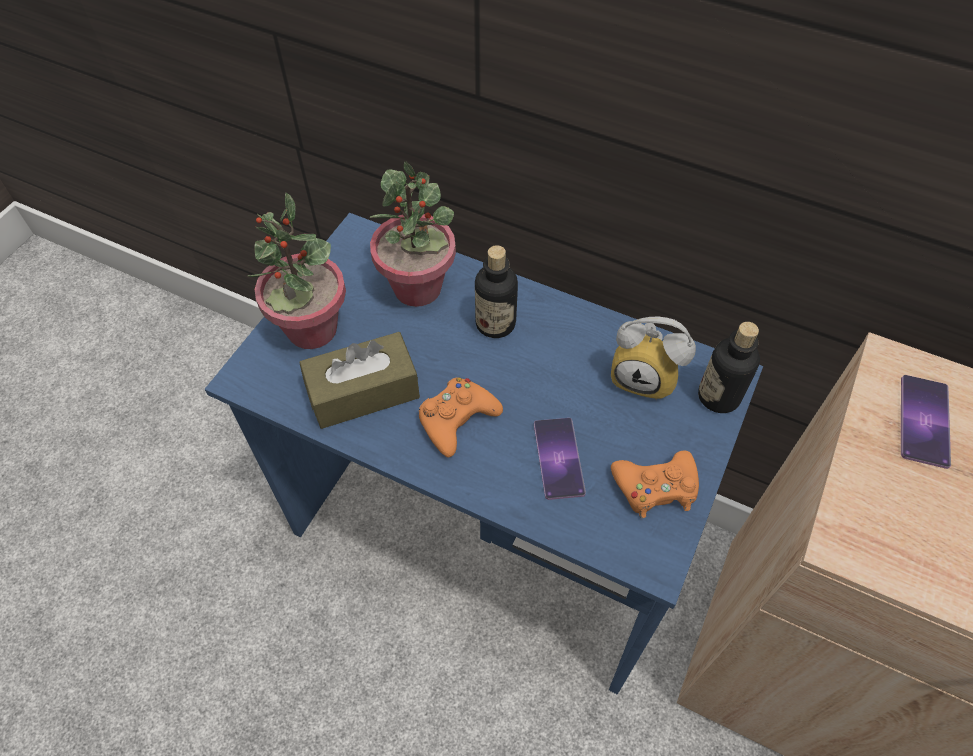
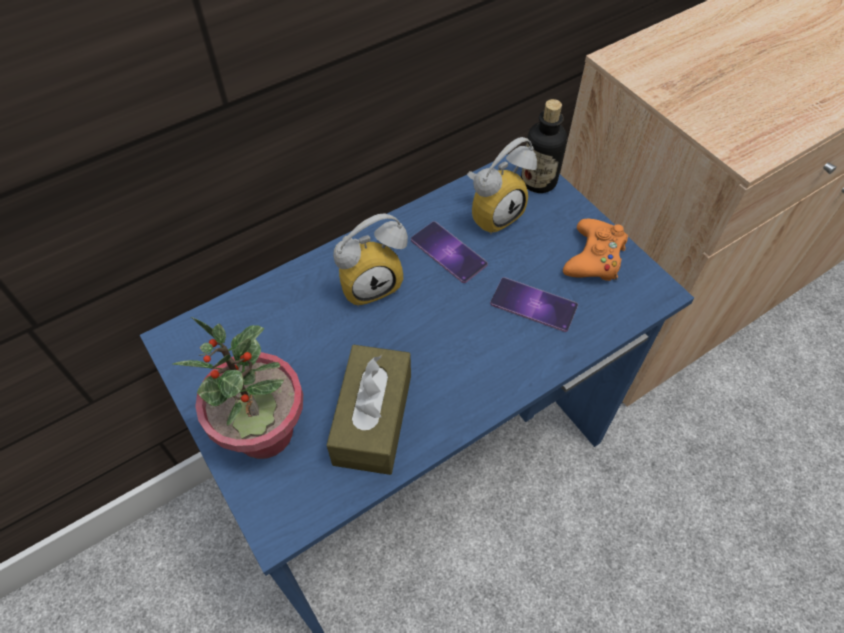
camera: 60 degrees left, 0 degrees up
(418, 288) = (285, 320): potted plant -> none
(457, 420) = (452, 357): orange game controller -> none
(495, 323) = (371, 282): bottle -> alarm clock
(924, 421) = (672, 70): phone -> phone (448, 252)

